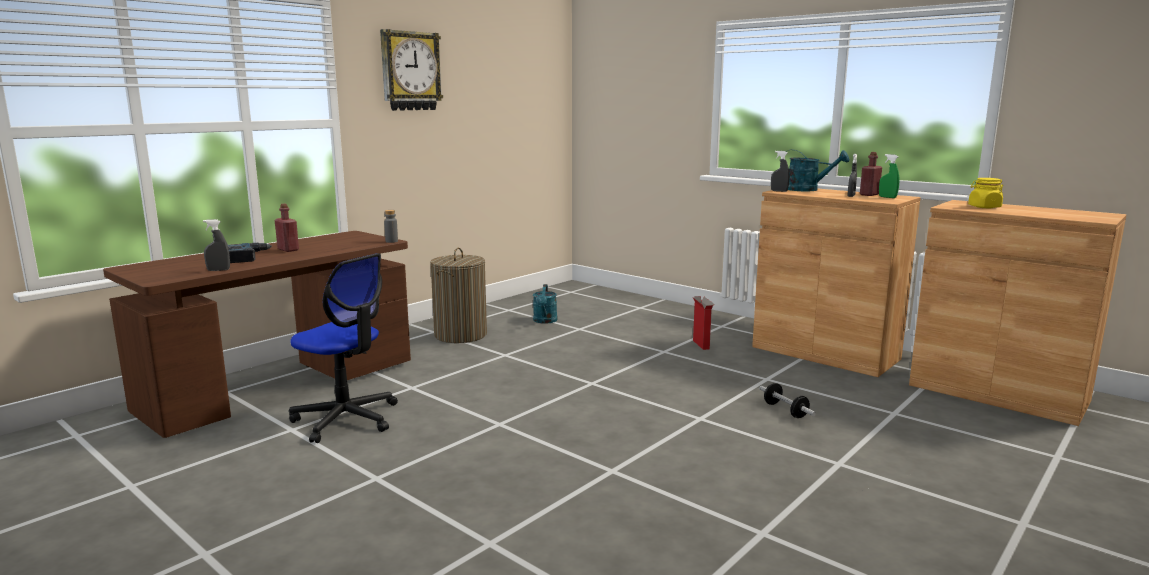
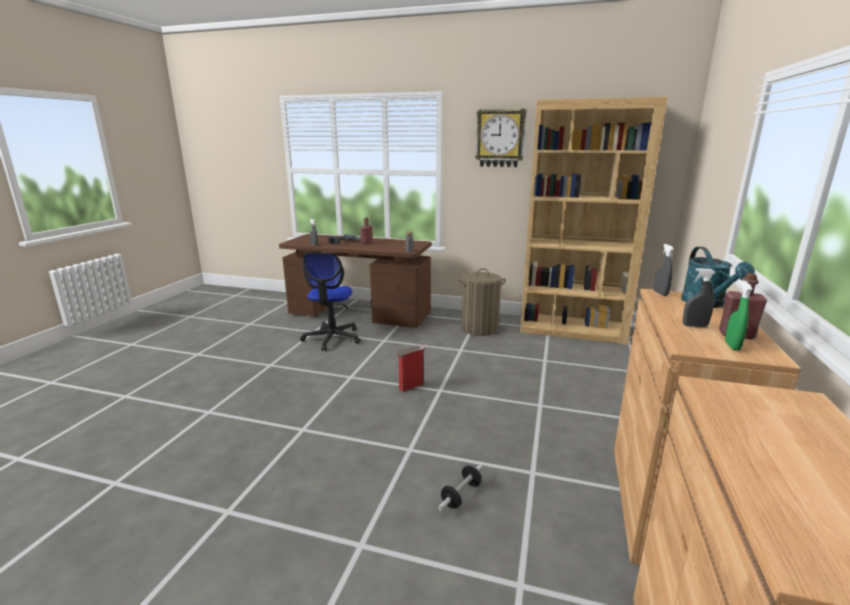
camera: 65 degrees right, 5 degrees up
(527, 303) = (572, 330): none -> brown bookcase
(545, 321) = (543, 345): turquoise watering can -> none
(701, 345) = (581, 420): cardboard box -> cardboard box (410, 387)
(984, 207) = (766, 419): yellow jar -> none

